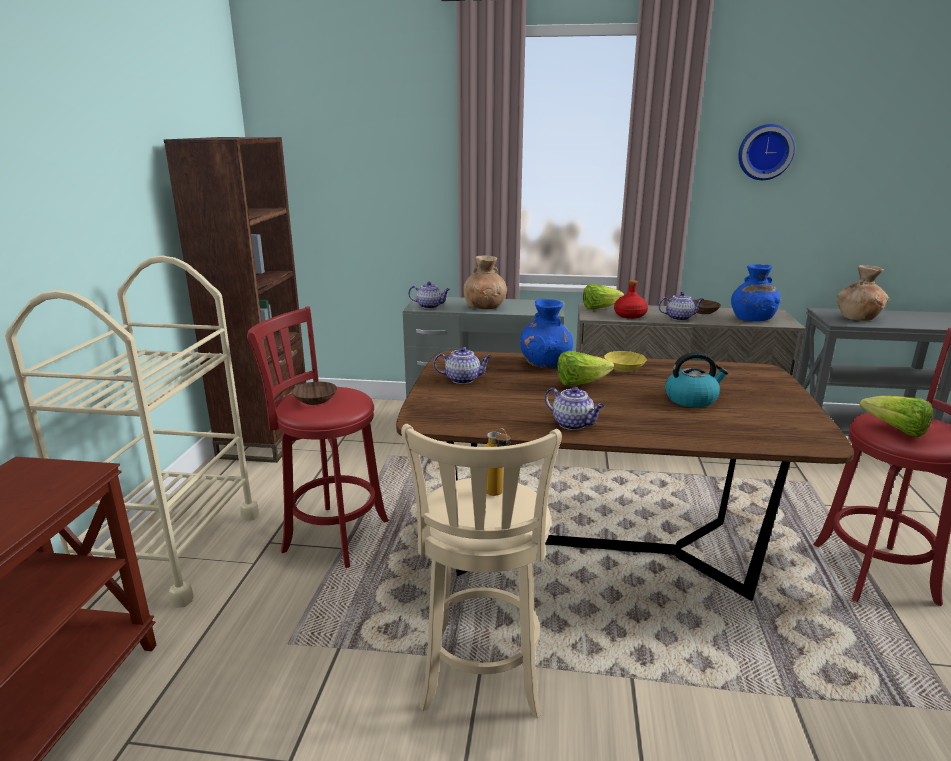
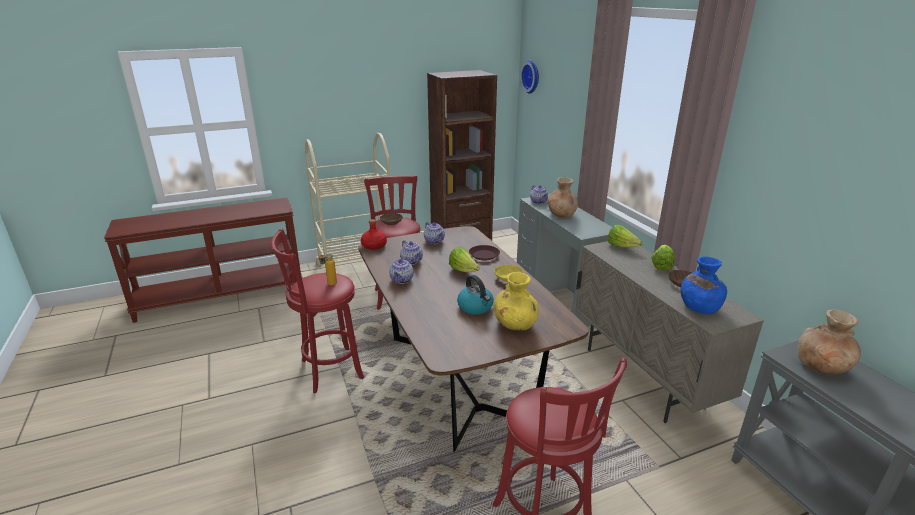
camera: 60 degrees right, 5 degrees up
(482, 679) = (328, 370): beige stool -> red stool
(546, 364) = (484, 255): blue vase -> brown plate
(629, 315) = (621, 259): red bottle -> red bottle (374, 246)
(679, 318) = (646, 277): teapot -> teapot (412, 261)
(746, 390) = (515, 324): none -> yellow vase
(764, 152) = (799, 154): wall clock -> wall clock (532, 76)
(896, 430) = (534, 402): lettuce -> lettuce (661, 265)

